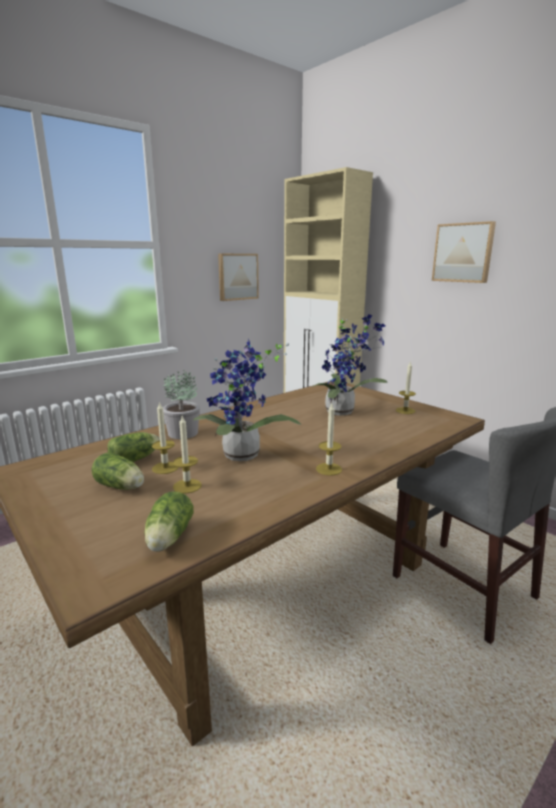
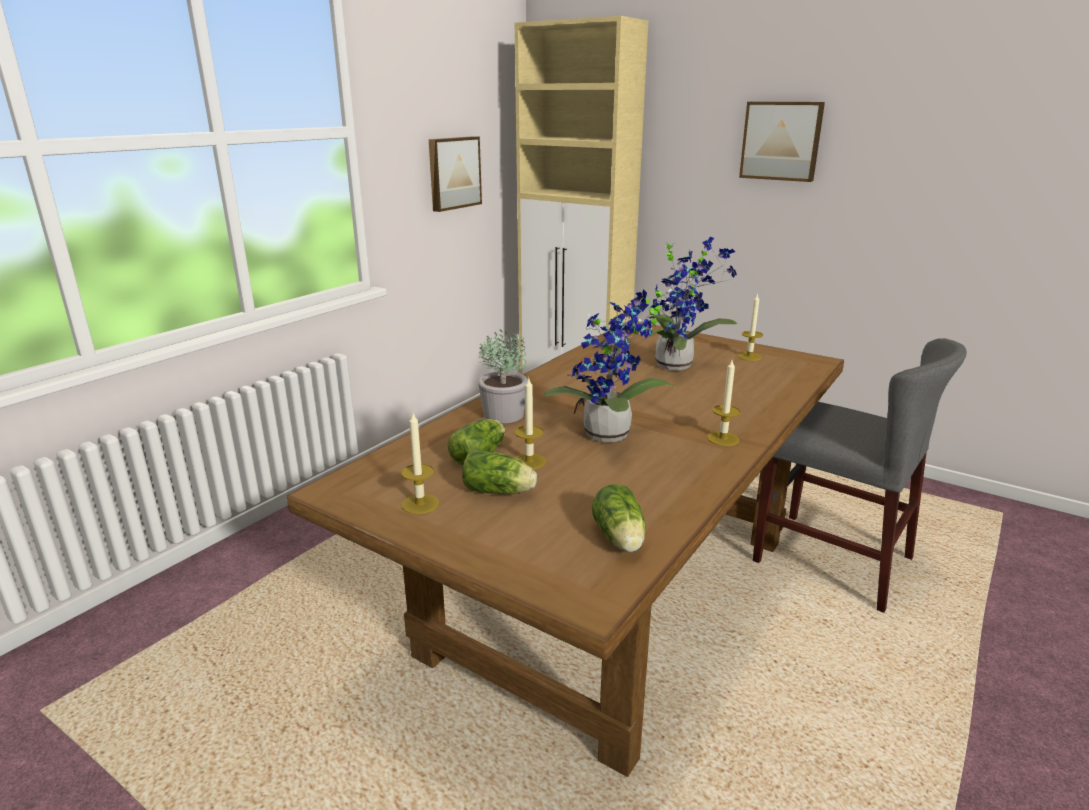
camera: 15 degrees left, 5 degrees up
(187, 486) = (580, 479): candle -> candle (420, 504)

